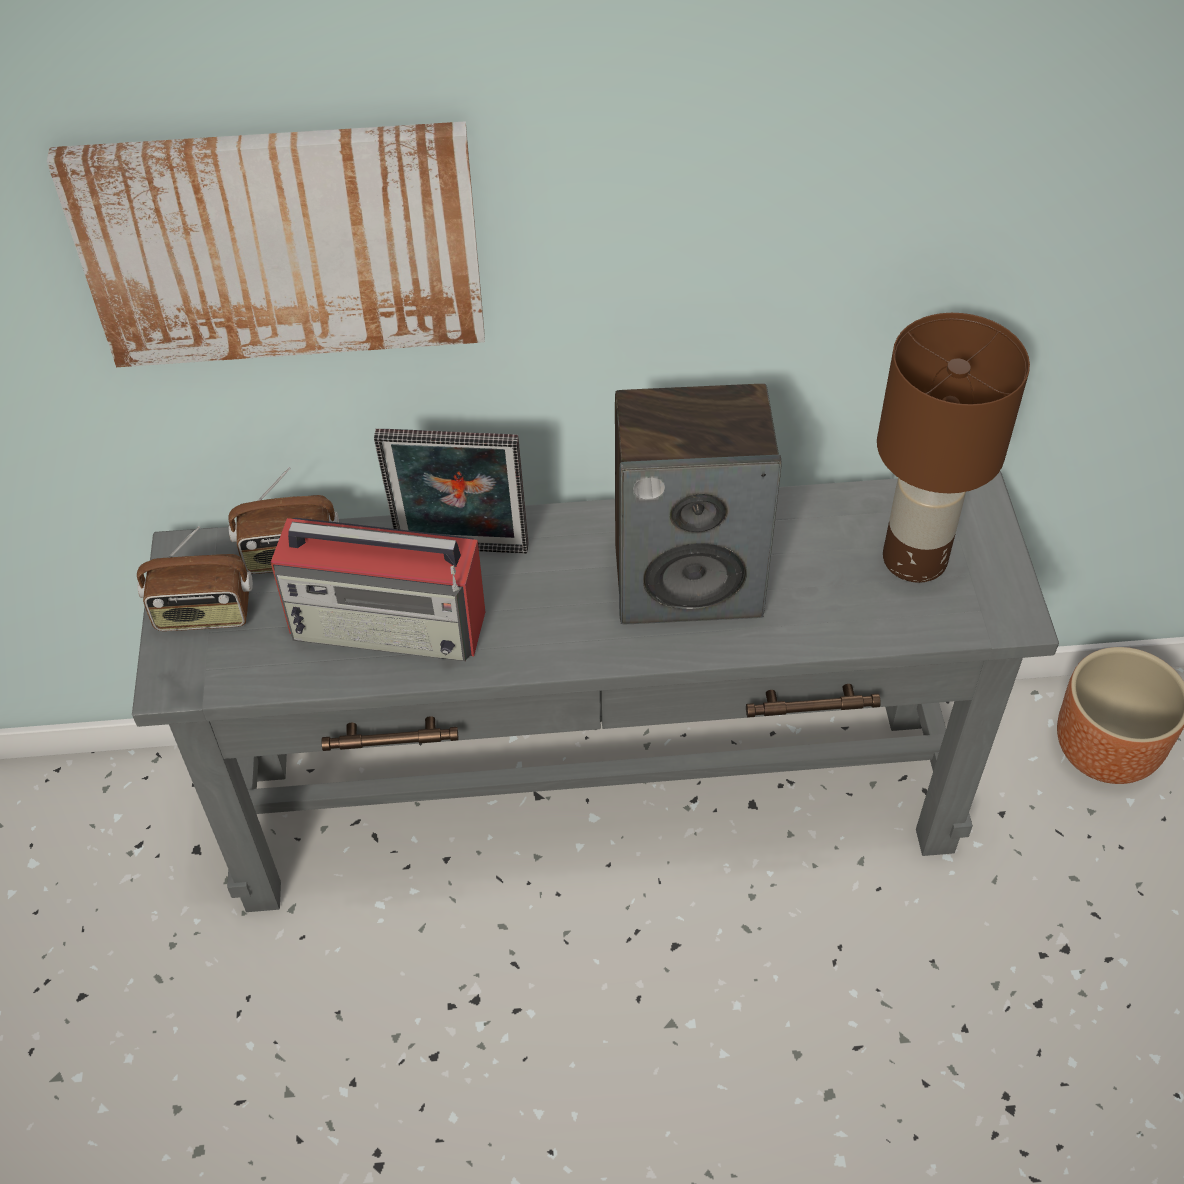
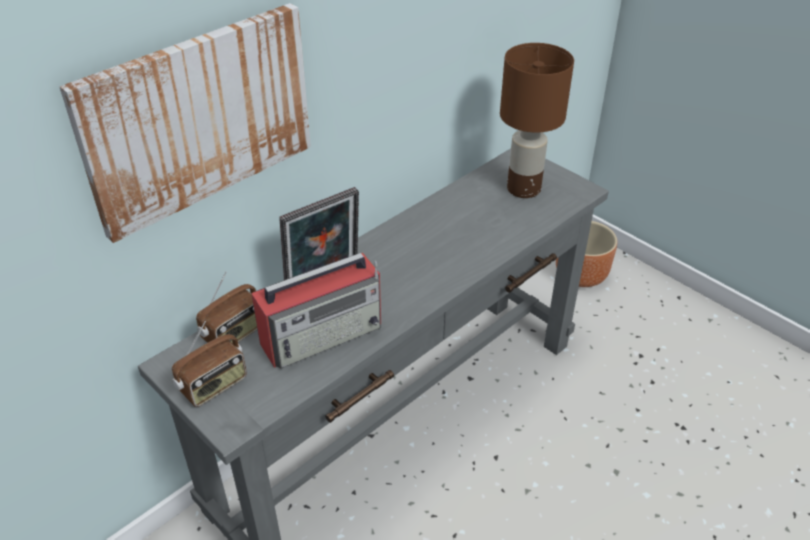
camera: 40 degrees left, 10 degrees down
(688, 581) = (443, 243): speaker -> none

